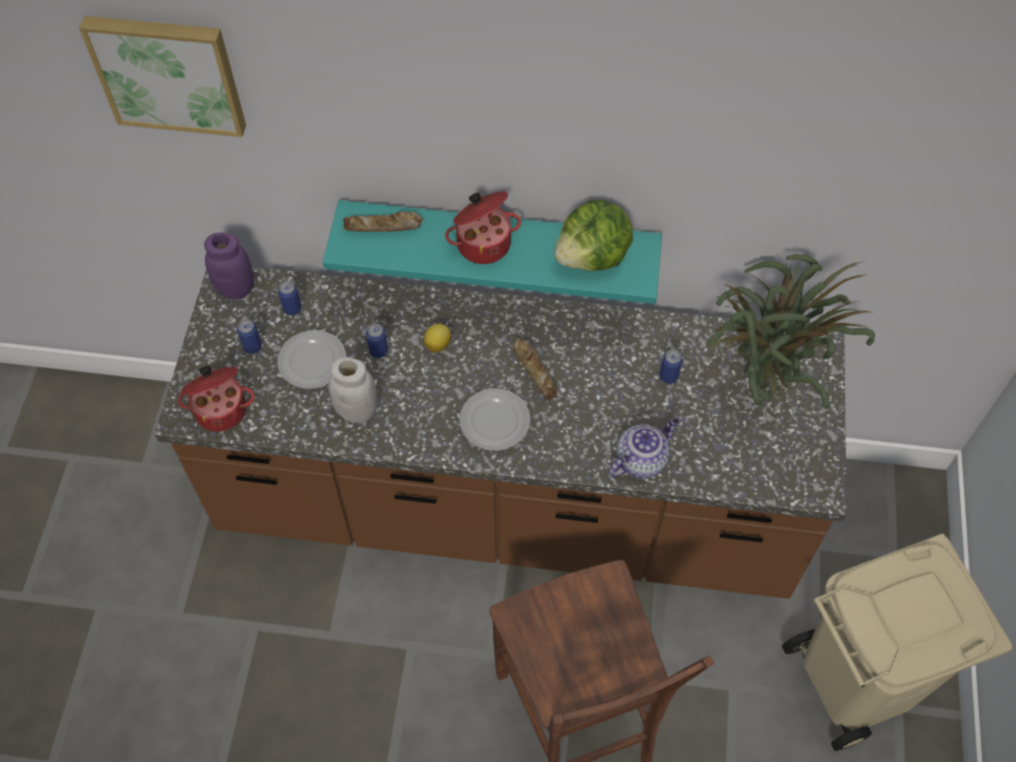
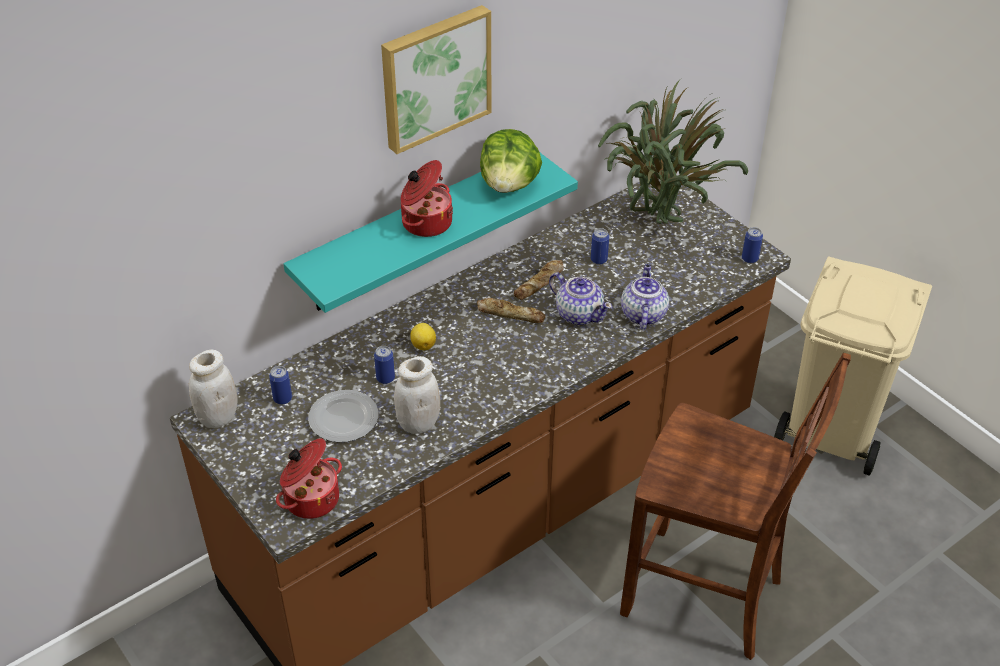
camera: 45 degrees left, 15 degrees down
(168, 72) = (129, 190): picture -> picture (434, 77)
(236, 289) = (218, 417): purple jar -> white jar
(252, 347) = (283, 443): can -> can (749, 258)
(383, 226) = (341, 256): bread -> bread (540, 283)
(494, 421) = (523, 361): plate -> none
(589, 415) = (579, 313): none -> teapot

